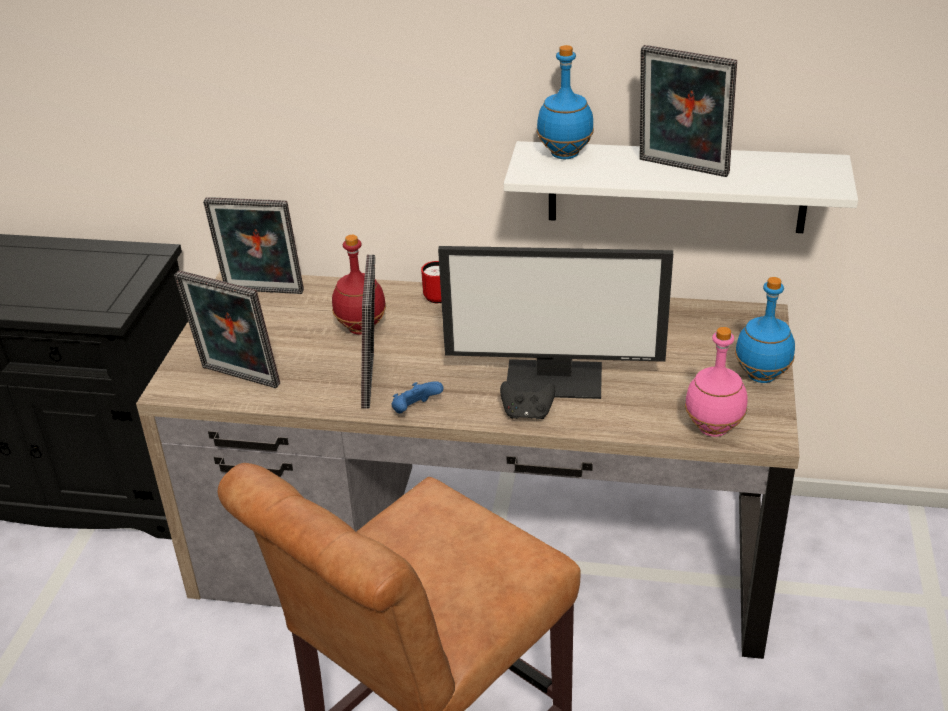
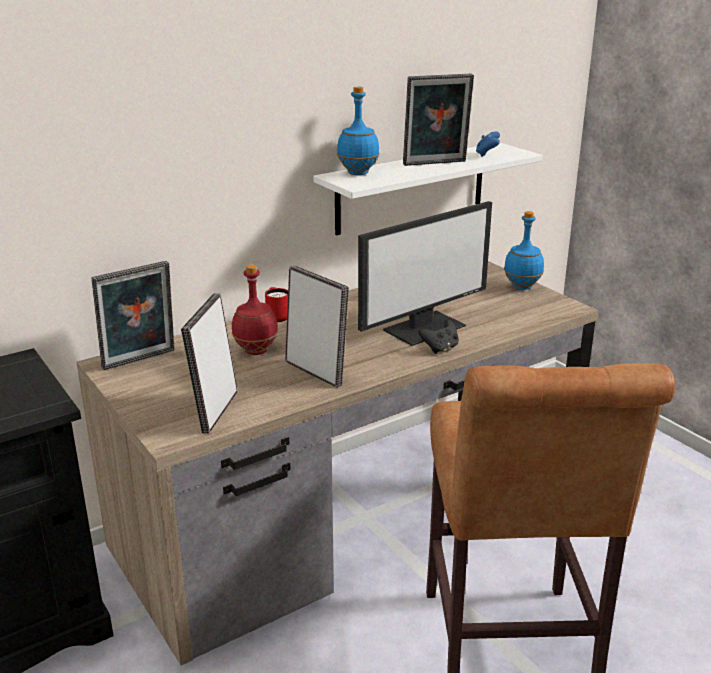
camera: 45 degrees left, 10 degrees down
(237, 379) = (215, 411): picture frame -> picture frame turned 120 degrees clockwise
(415, 410) = (373, 374): blue game controller -> blue game controller (487, 154)
(712, 429) = (542, 316): pink bottle -> none

